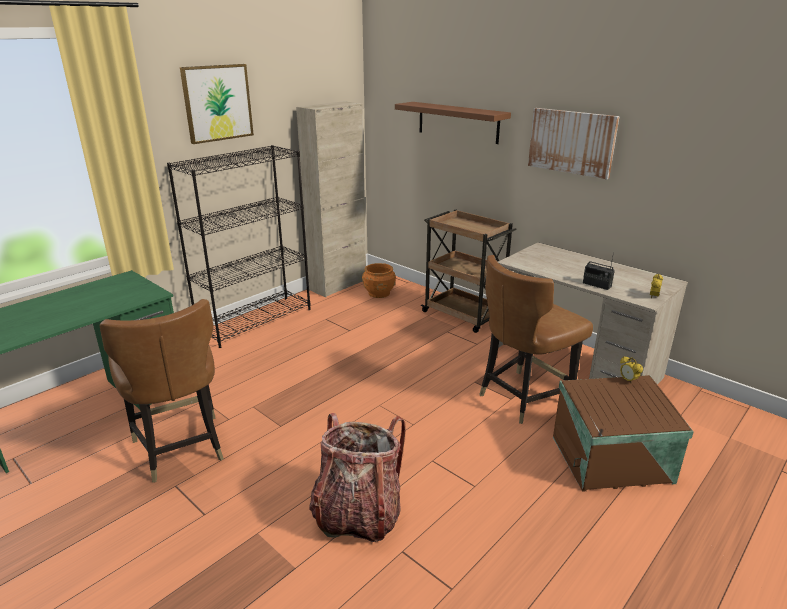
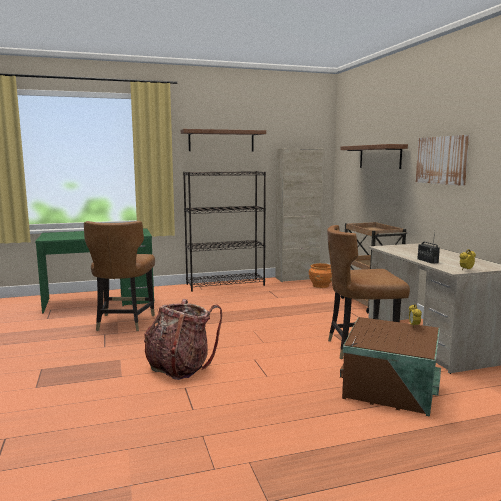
camera: 30 degrees right, 15 degrees down
(217, 103) = (221, 141): picture -> brown shelf

